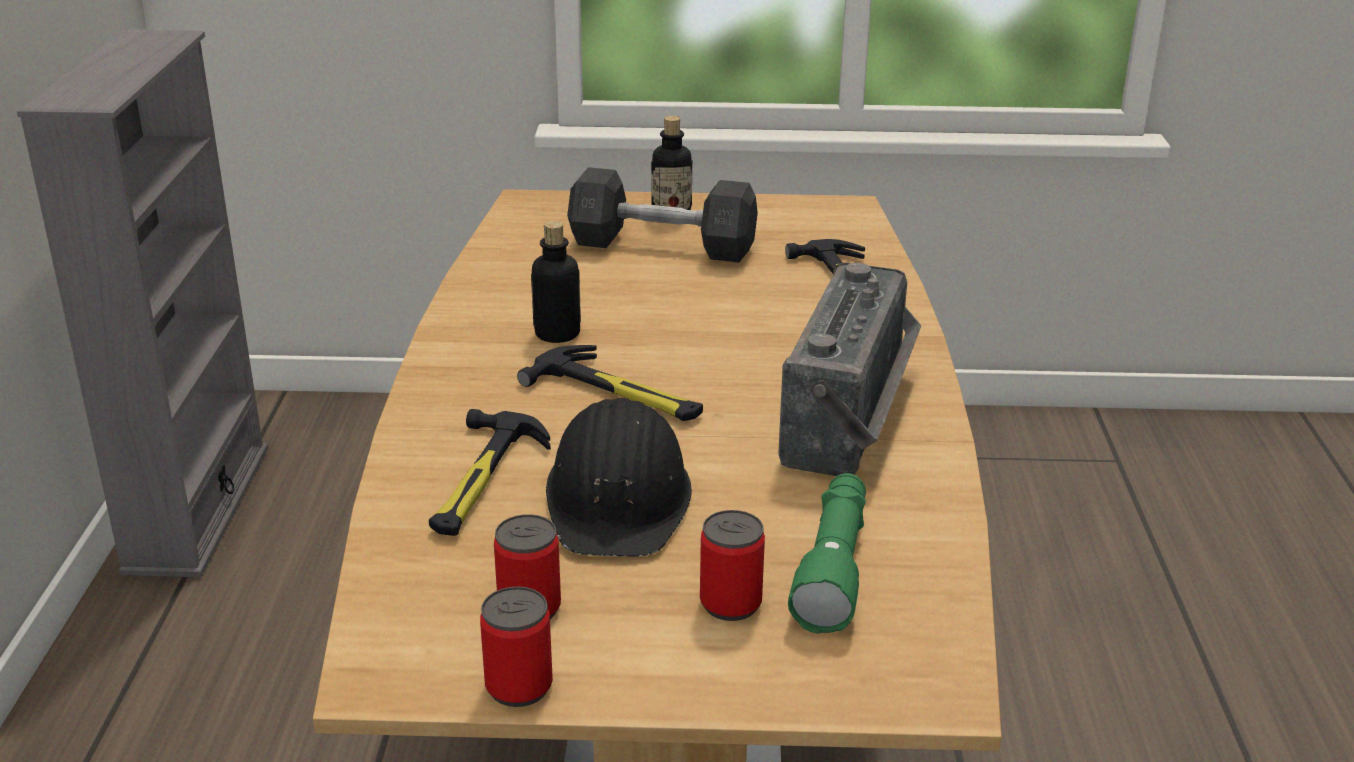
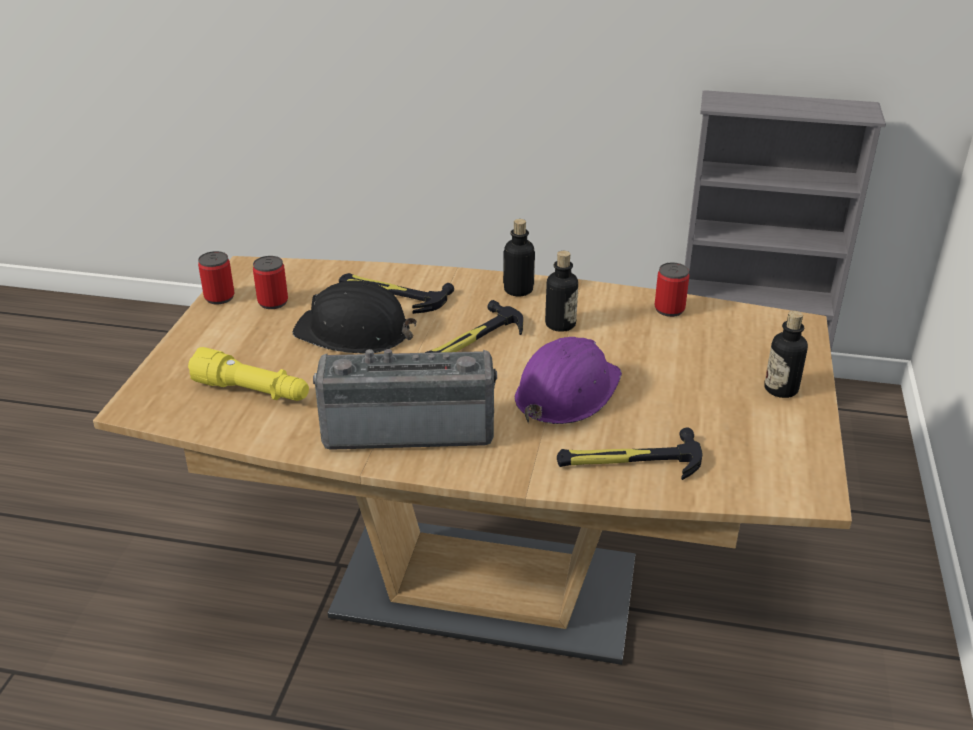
camera: 100 degrees right, 5 degrees up
(458, 370) = (518, 290): none -> bottle
(662, 245) = (710, 378): grey dumbbell -> none
(725, 322) = (566, 392): none -> purple hard hat
(730, 603) = (242, 356): can -> can (669, 309)
(833, 567) = (253, 392): green flashlight -> yellow flashlight
(855, 418) = (409, 427): radio -> radio turned 150 degrees clockwise

